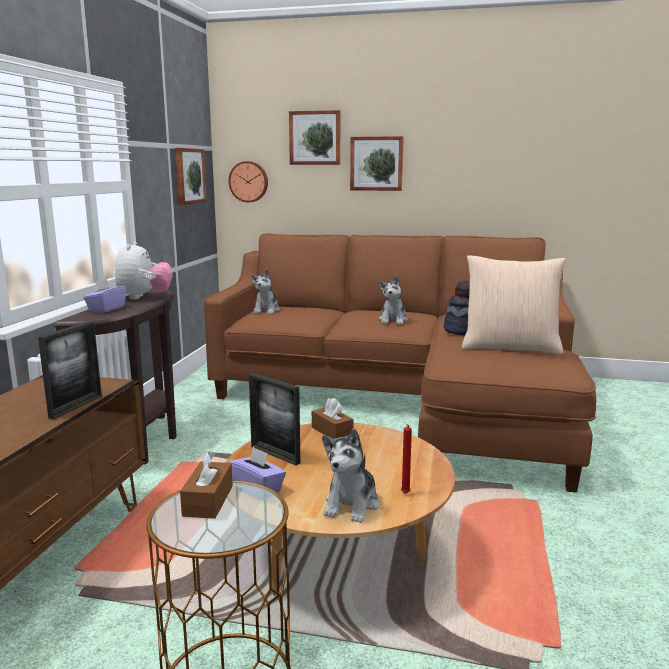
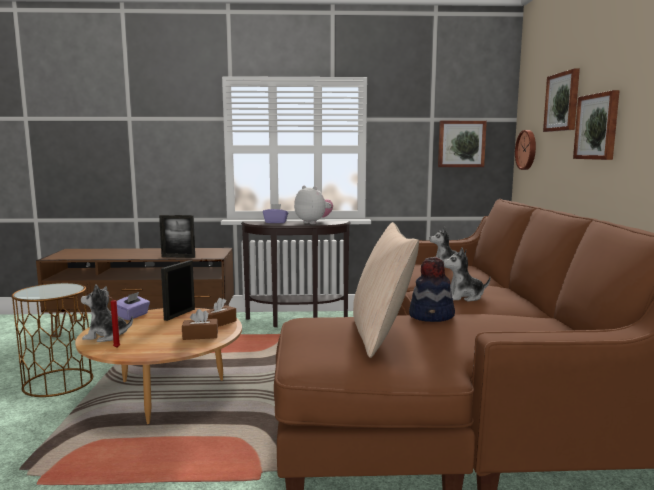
camera: 75 degrees right, 5 degrees down
(144, 297) = (313, 223): plush toy -> plush toy turned 120 degrees counterclockwise
(208, 501) = (62, 288): brown tissue box -> brown tissue box (200, 336)

